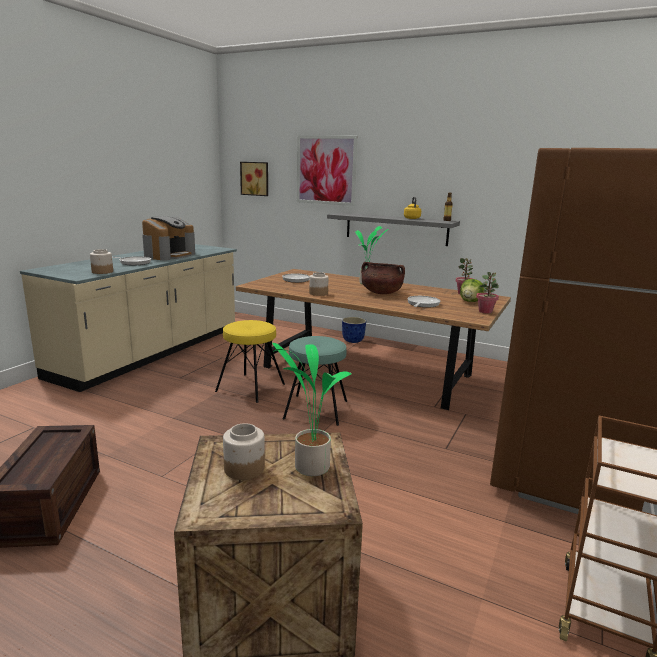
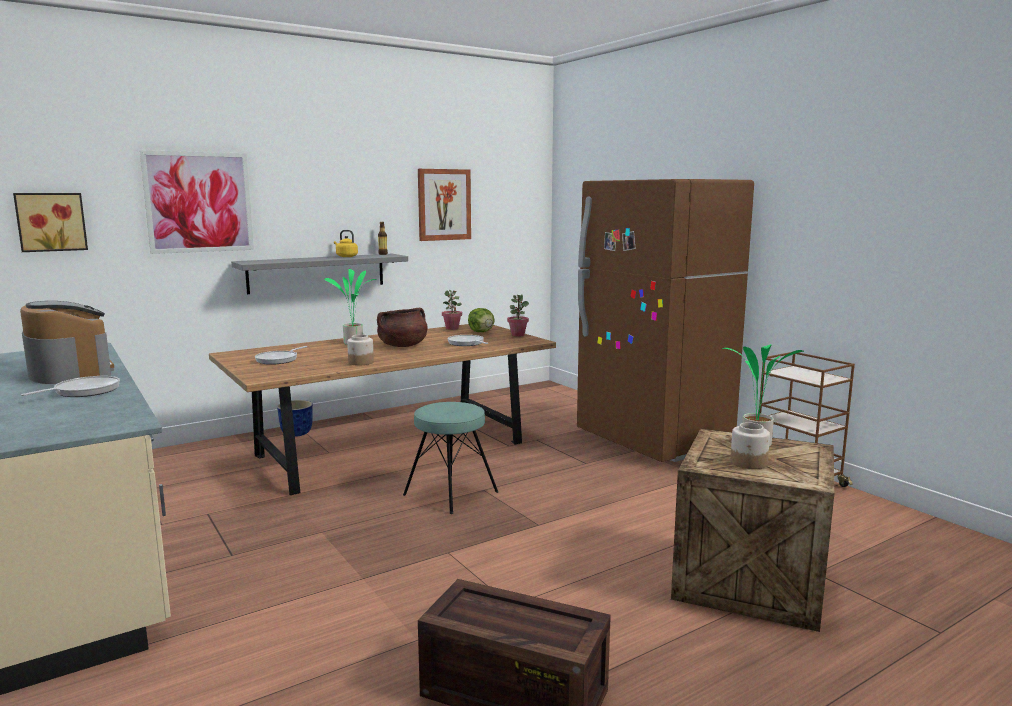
camera: 60 degrees left, 5 degrees down
(102, 272) = (120, 410): jar -> none
(250, 387) = (342, 514): yellow stool -> none
(520, 180) = (444, 204): none -> picture

